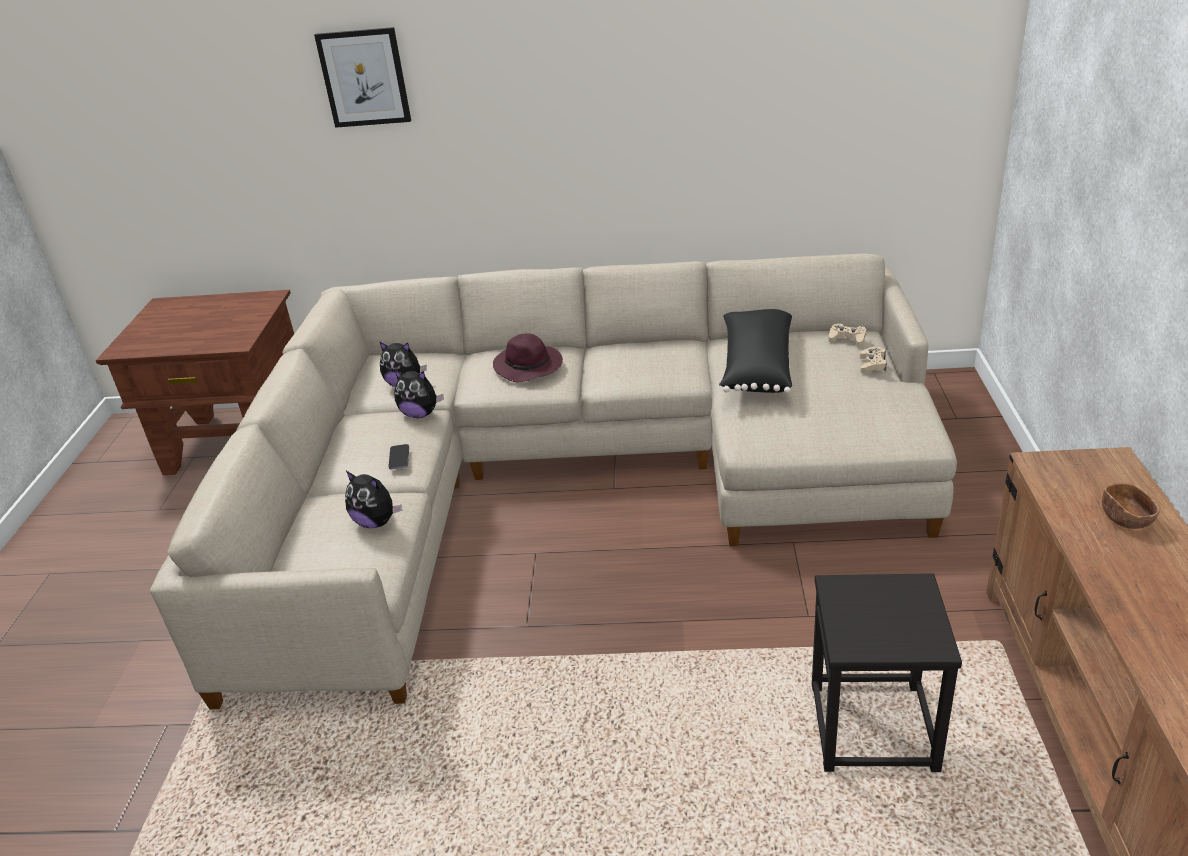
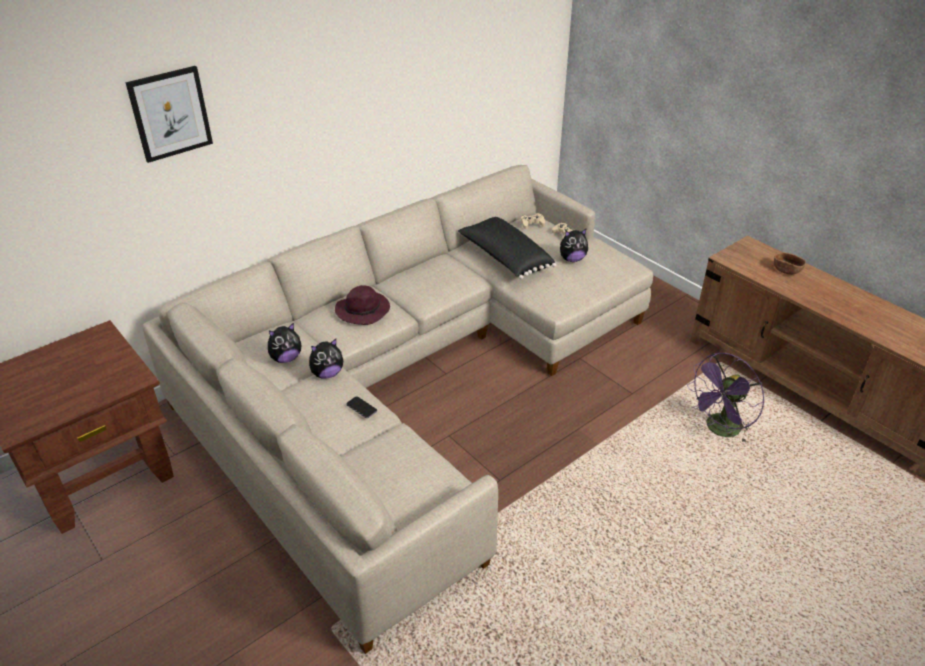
camera: 45 degrees left, 5 degrees up
(376, 522) = (409, 455): plush toy -> plush toy (572, 259)
(874, 727) = (719, 430): black stool -> purple fan

